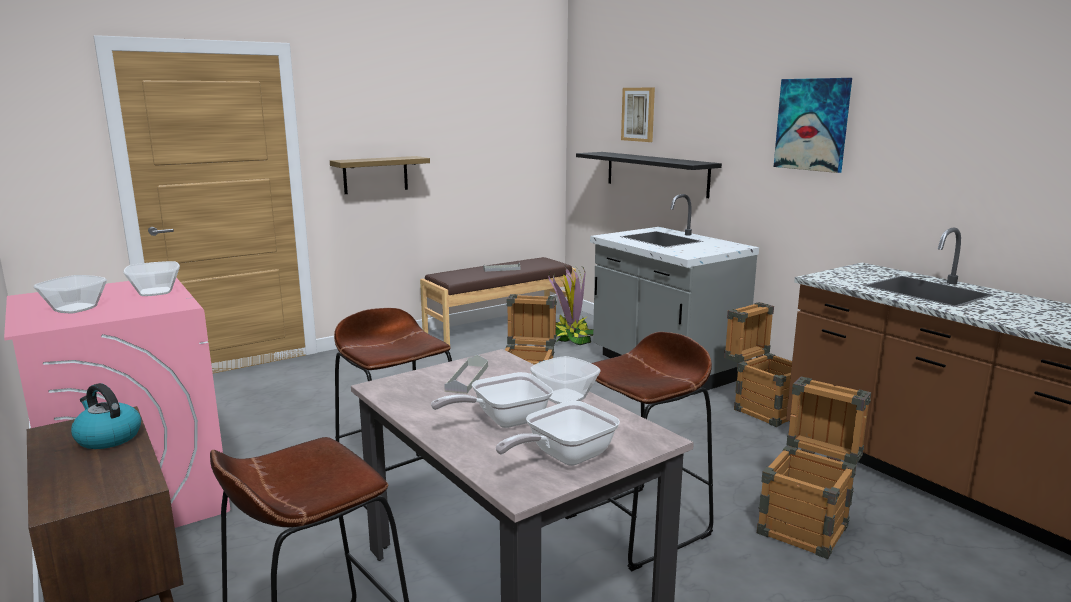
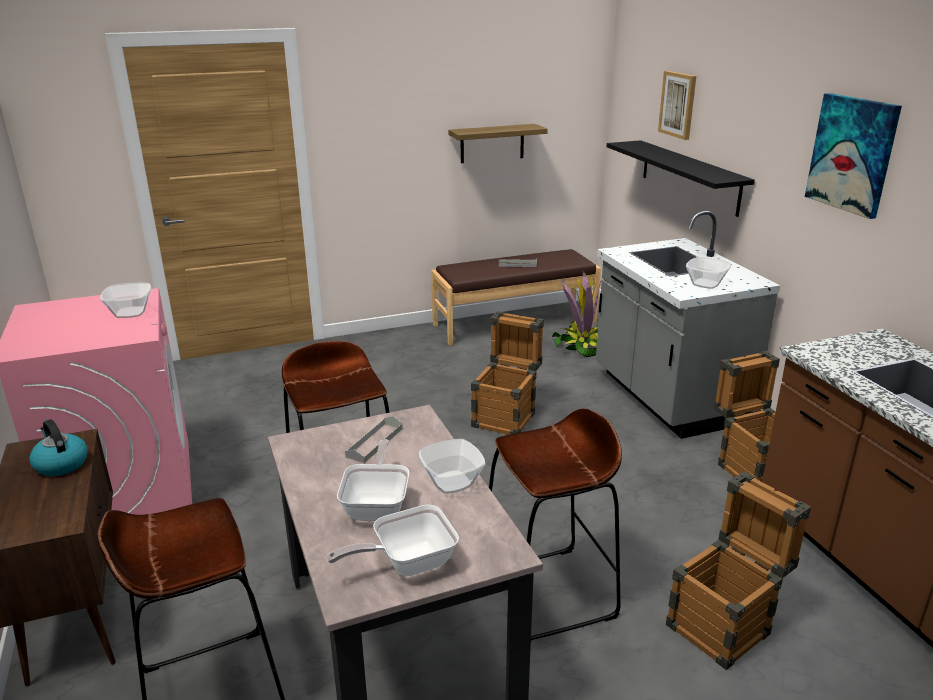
camera: 15 degrees right, 10 degrees up
(75, 308) = (58, 330): bowl -> bowl (705, 284)
(375, 175) = (386, 163): shelf -> shelf (492, 143)
(503, 421) = (378, 505): frying pan -> frying pan turned 105 degrees clockwise

